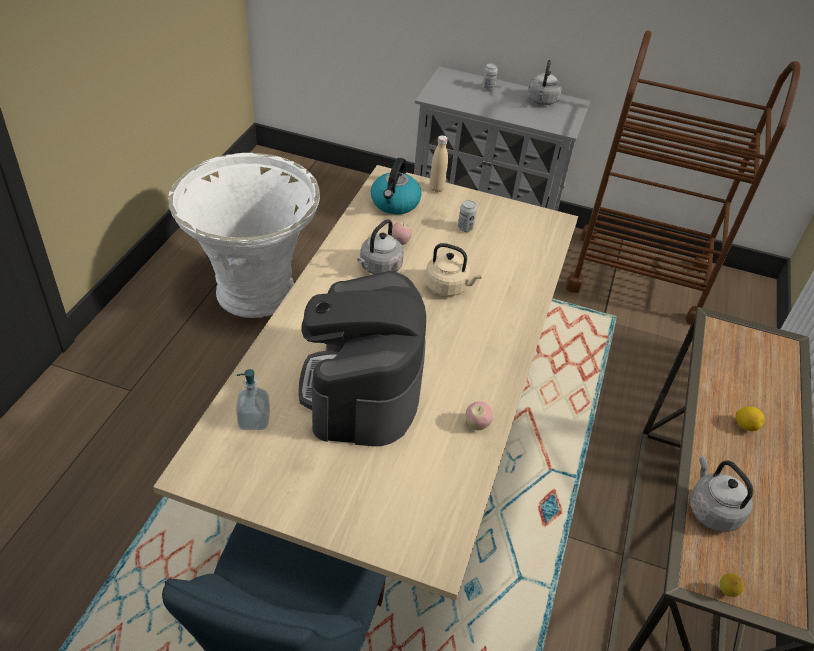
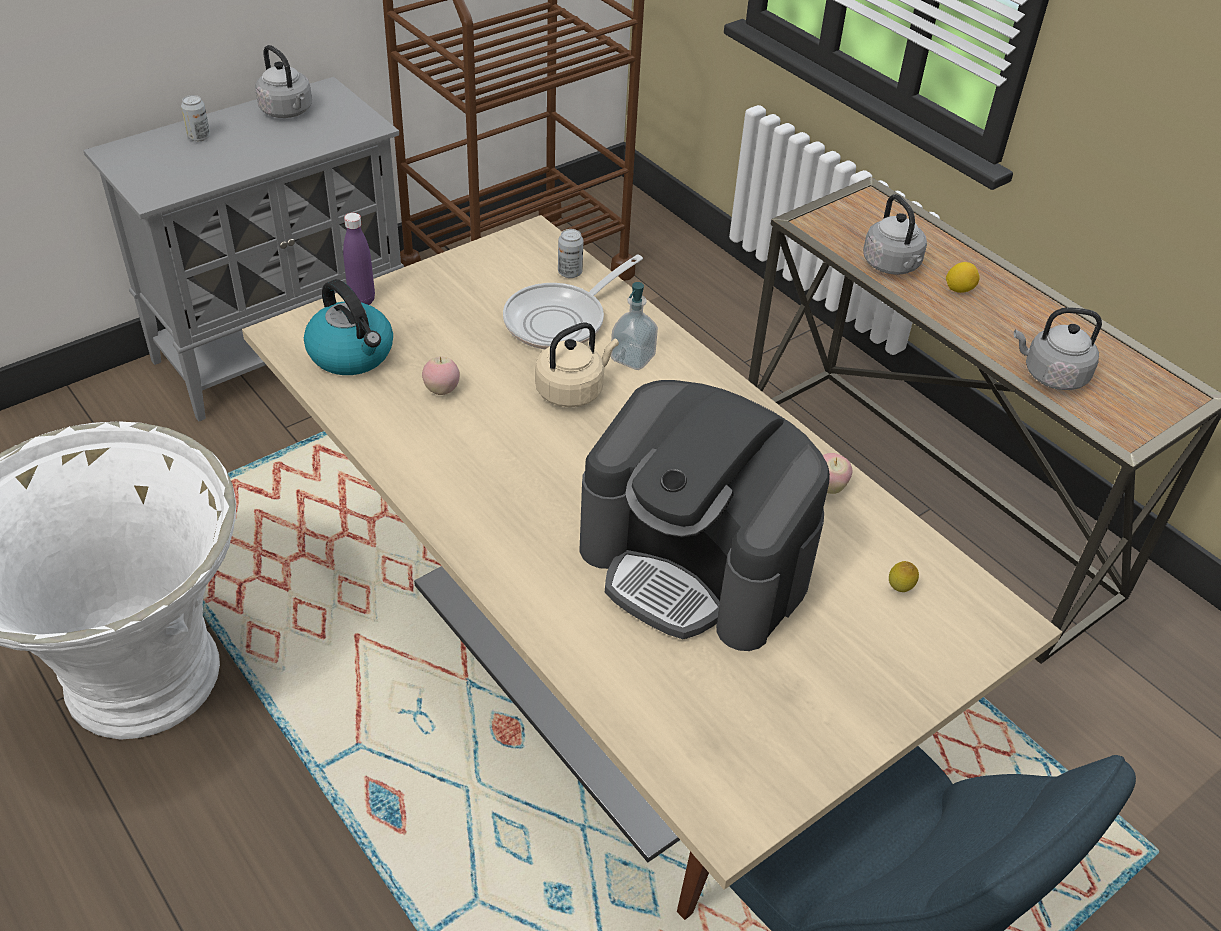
camera: 55 degrees left, 0 degrees up
(254, 420) = (675, 706): soap dispenser -> soap dispenser (632, 358)
(379, 268) = (475, 436): grey kettle -> grey kettle (892, 266)
(436, 188) = (362, 300): beige bottle -> purple bottle
(465, 228) = (472, 317): can -> can (570, 272)
(499, 260) = (561, 320): none -> frying pan
(725, 592) = (1151, 424): lemon -> lemon (899, 590)

